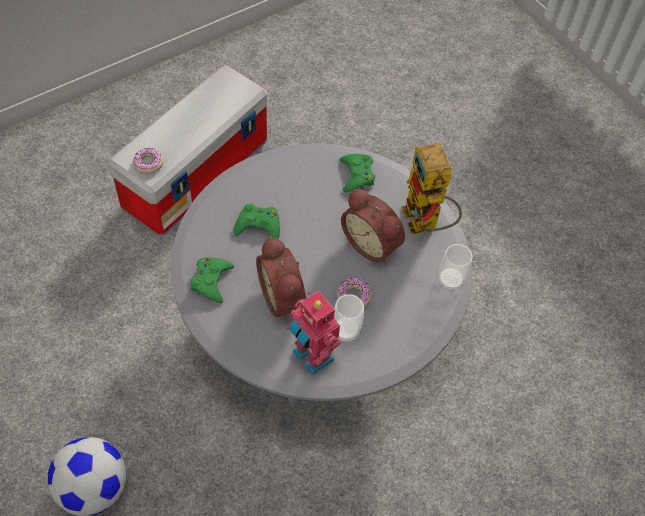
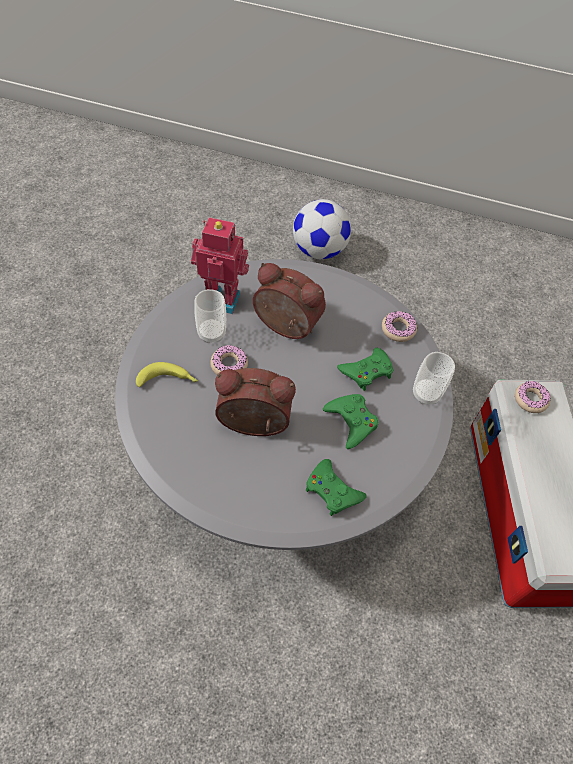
camera: 140 degrees right, 0 degrees up
(201, 238) = (398, 329): none -> donut
(211, 281) = (352, 303): green game controller -> green game controller (351, 422)
(408, 314) = (168, 381): none -> banana
(425, 225) = (217, 482): toy robot -> none
(450, 281) = (150, 438): cup -> cup (426, 394)

